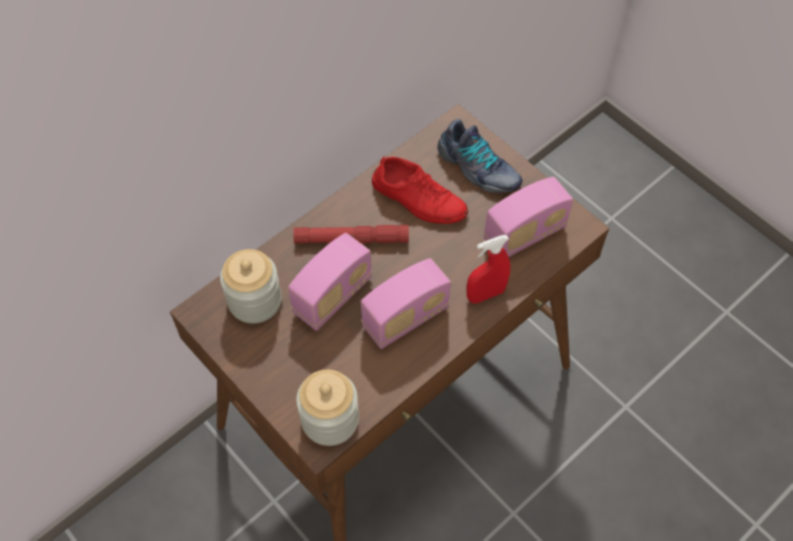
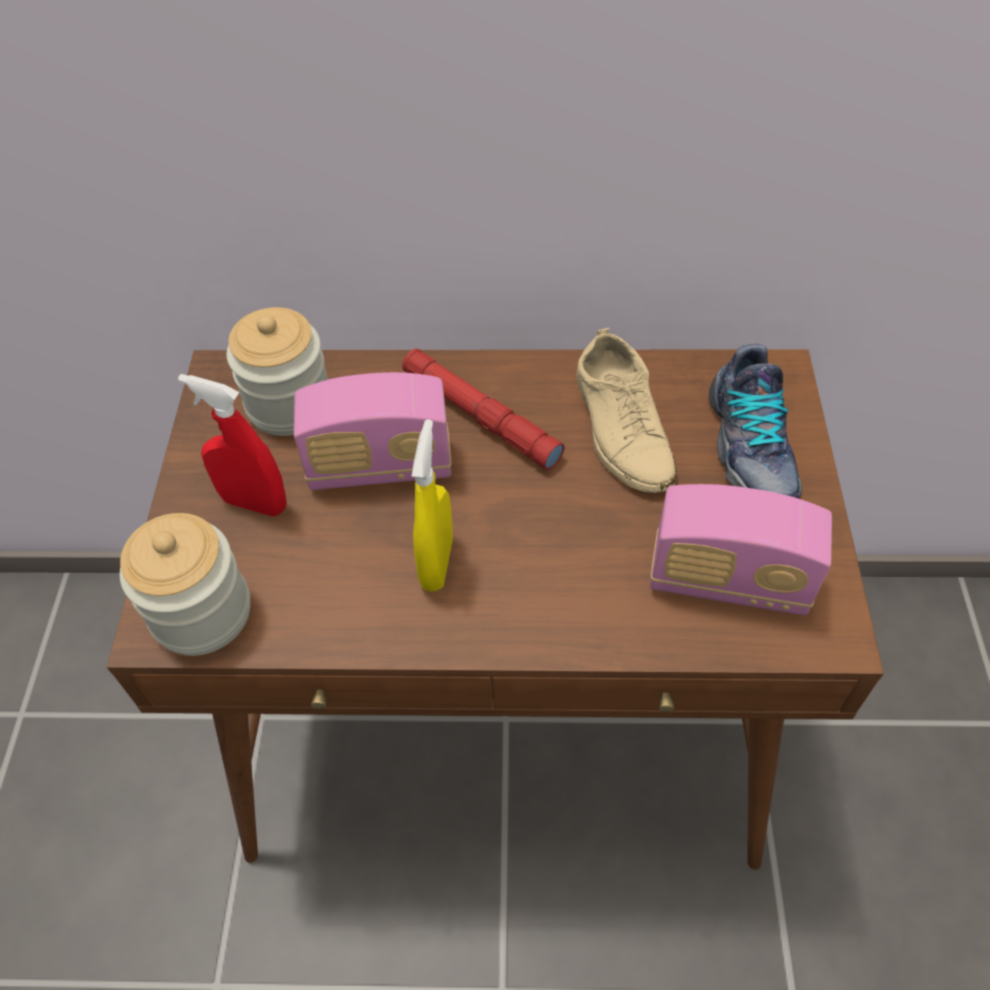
camera: 45 degrees right, 5 degrees down
(405, 318) = (437, 563): radio -> yellow spray bottle
(418, 199) = (621, 428): red shoe -> beige shoe
(485, 294) = (580, 618): red spray bottle -> red spray bottle (254, 503)

